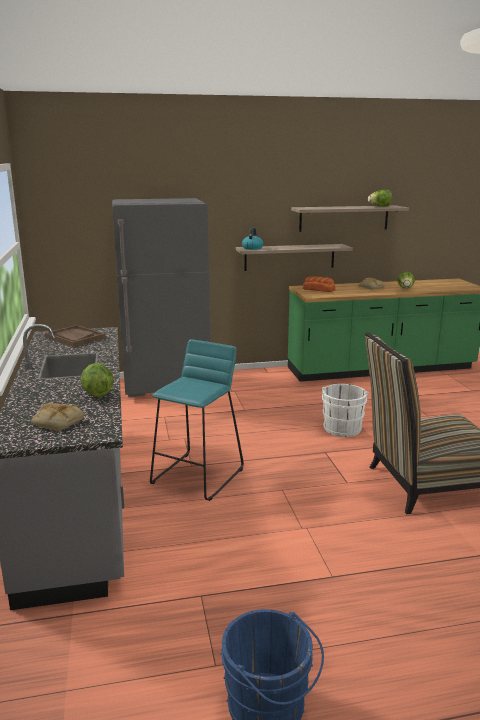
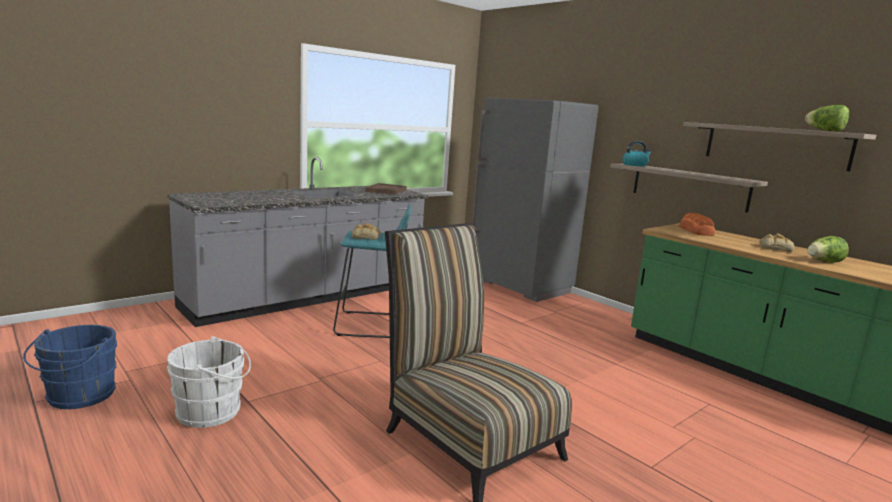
camera: 60 degrees right, 5 degrees down
(56, 422) = (219, 198): bread -> bread (365, 236)
(97, 394) = (274, 200): lettuce -> none
(342, 427) = (550, 373): white bucket -> white bucket (213, 412)

